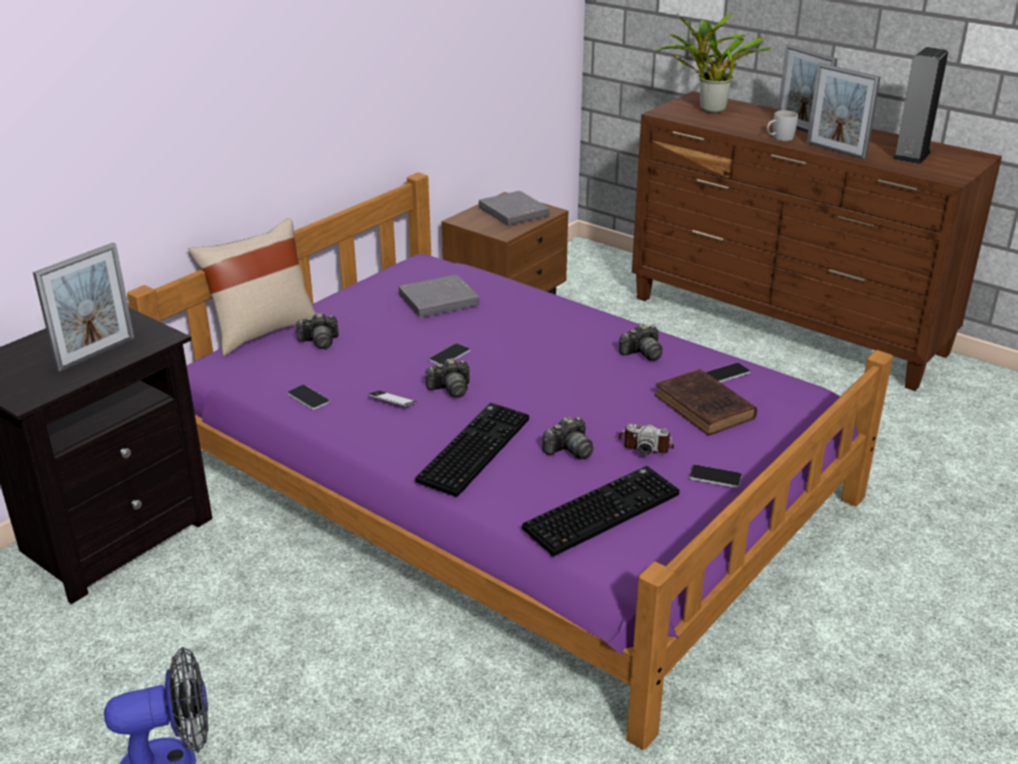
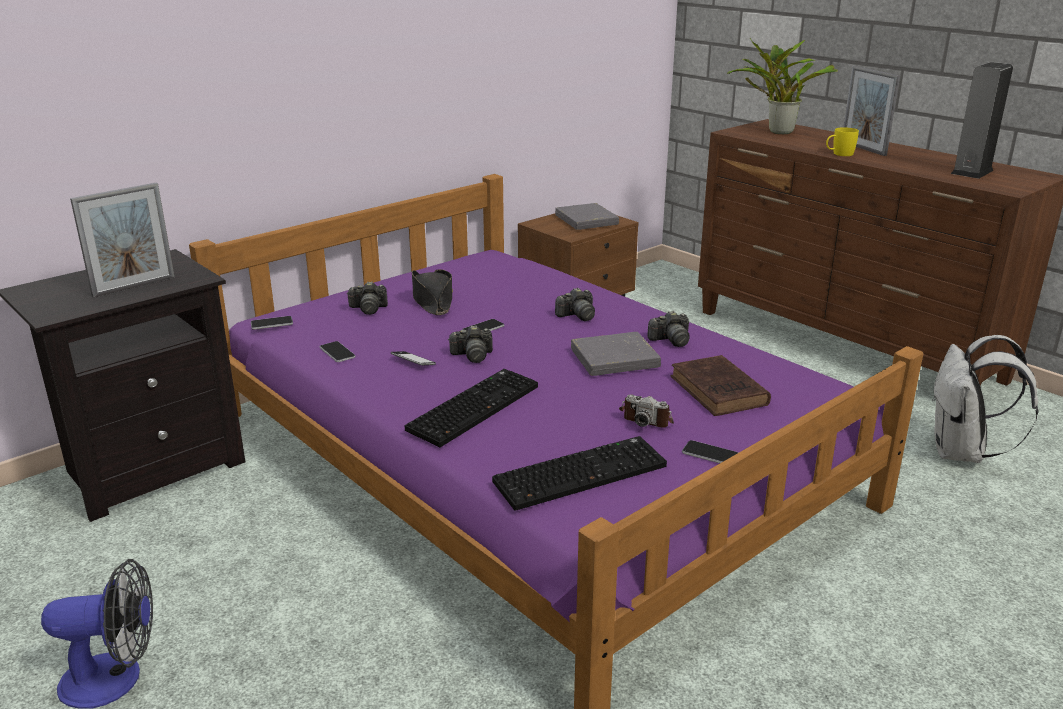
camera: 10 degrees right, 5 degrees down
(261, 331) = (322, 298): beige pillow -> none
(383, 325) = (432, 300): none -> black hat
(439, 301) = (491, 285): grey book -> grey book (614, 359)
(569, 450) = (567, 417): camera -> camera (577, 316)
(727, 374) = (751, 364): phone -> phone (272, 323)
(779, 138) = (839, 154): white mug -> yellow mug
(835, 151) = (893, 165): picture frame -> none
(917, 435) = (961, 453): none -> white backpack

